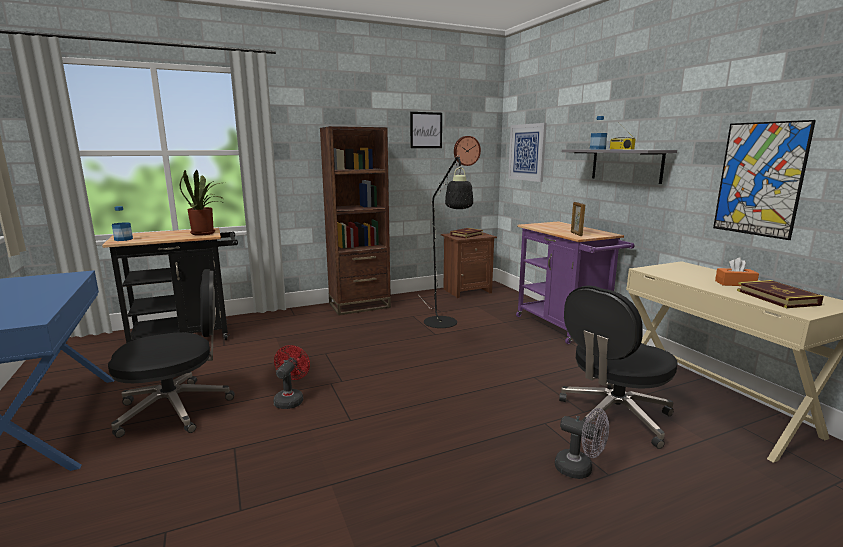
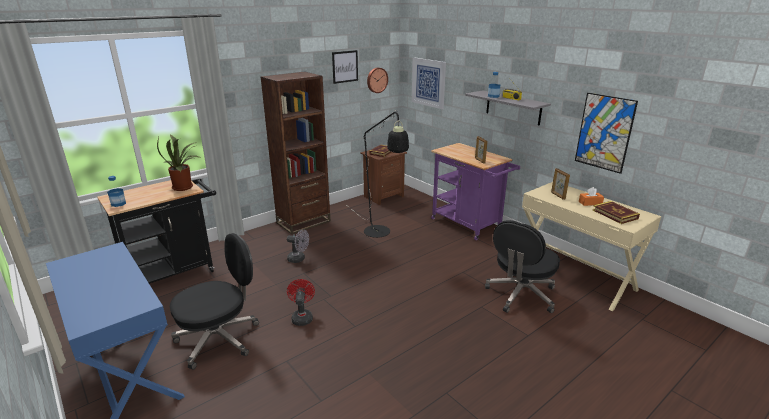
camera: 15 degrees left, 10 degrees up
(579, 469) = (511, 335): grey fan -> grey fan (299, 259)
(682, 274) = (558, 196): none -> picture frame

